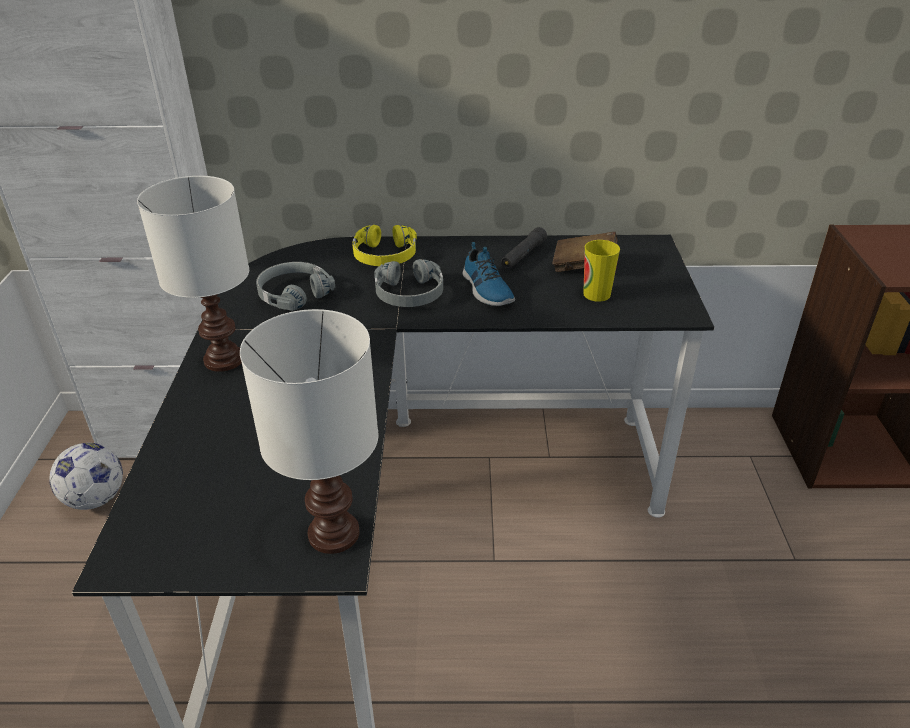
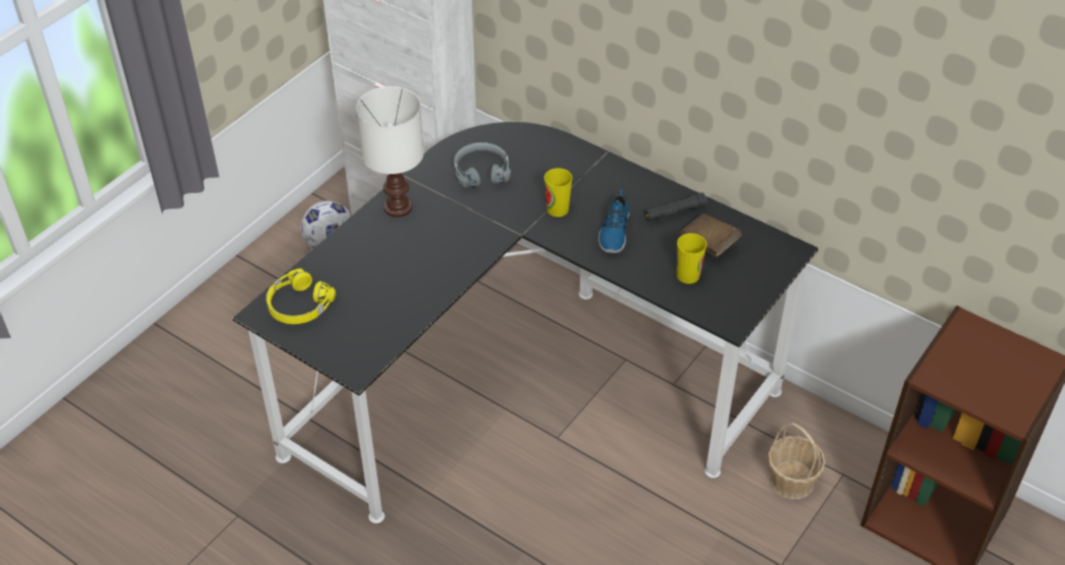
camera: 35 degrees right, 10 degrees up
(335, 532) = (369, 354): white table lamp -> none
(385, 255) = (573, 164): yellow headphones -> yellow headphones (298, 305)
(409, 294) = (557, 209): grey headphones -> cup
(720, 482) = (791, 480): none -> basket

